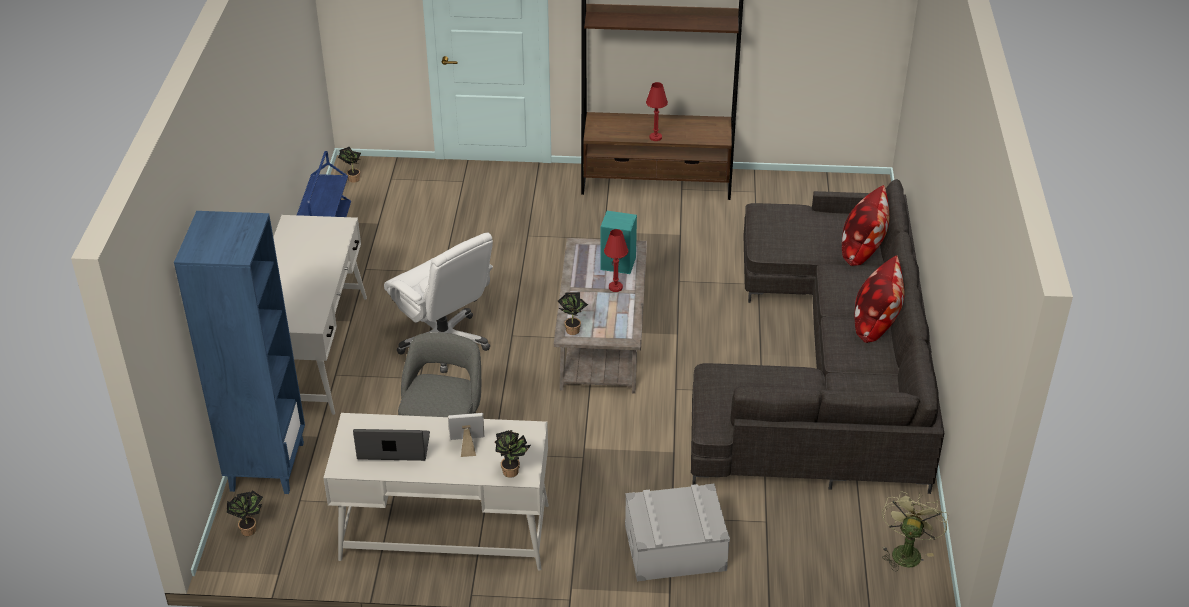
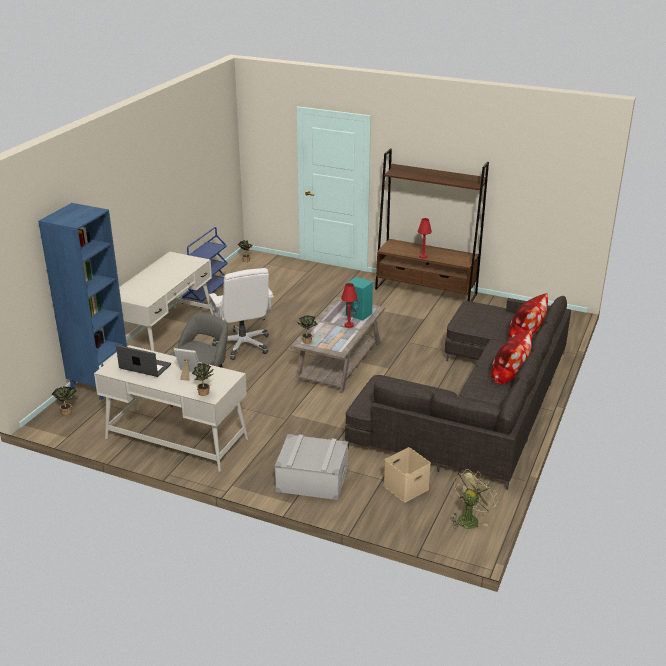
camera: 20 degrees right, 10 degrees down
(804, 527) = (406, 488): none -> beige storage box

